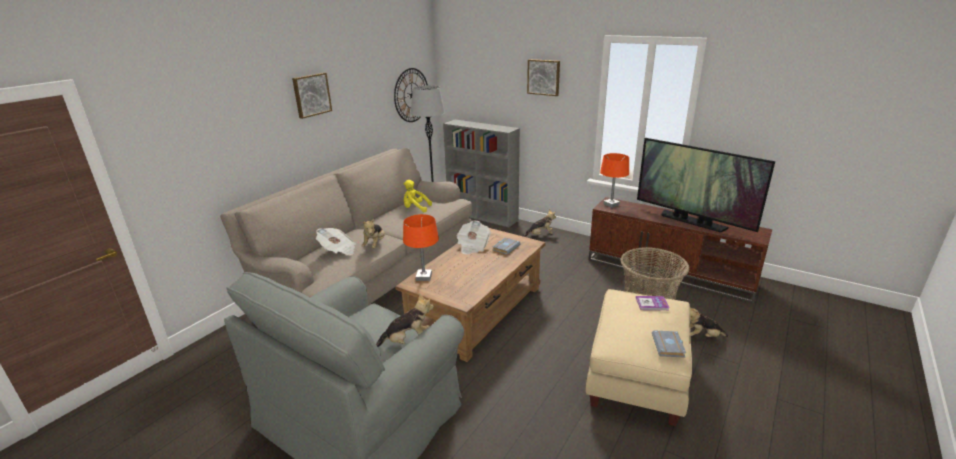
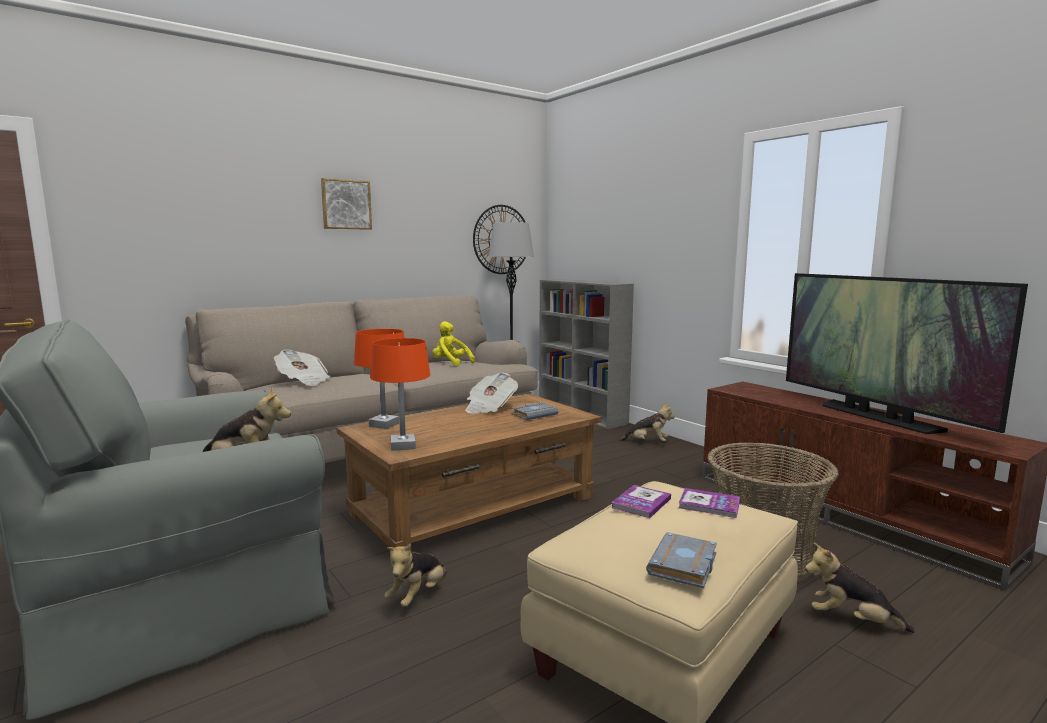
camera: 20 degrees right, 15 degrees down
(375, 245) = (353, 382): plush toy -> plush toy (418, 595)
(544, 77) = (666, 207): picture -> none
(611, 204) = (743, 388): orange table lamp -> orange table lamp (403, 446)
(622, 310) = (641, 503): none -> book

